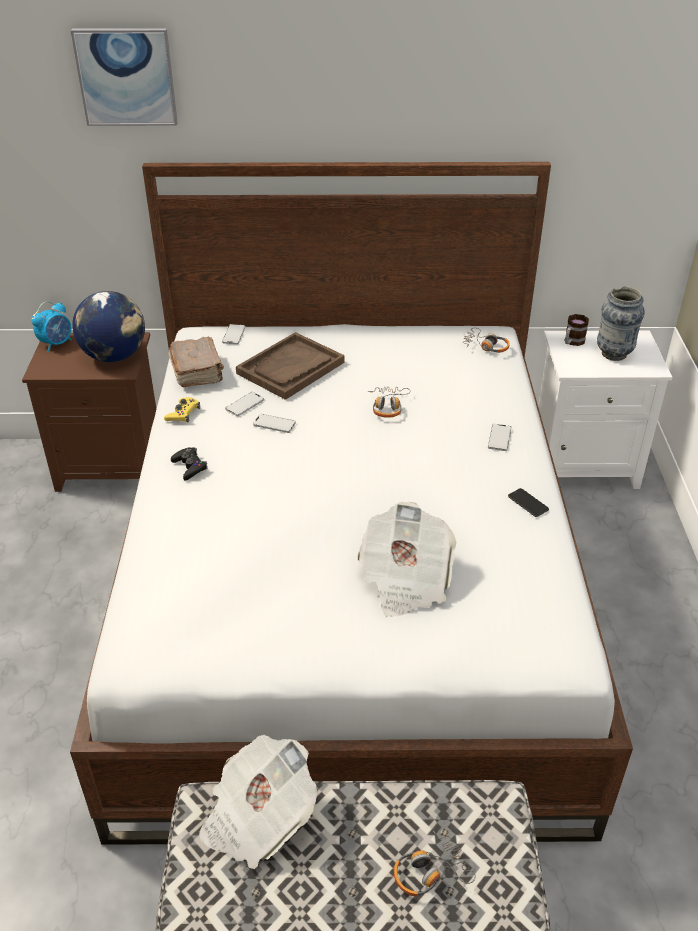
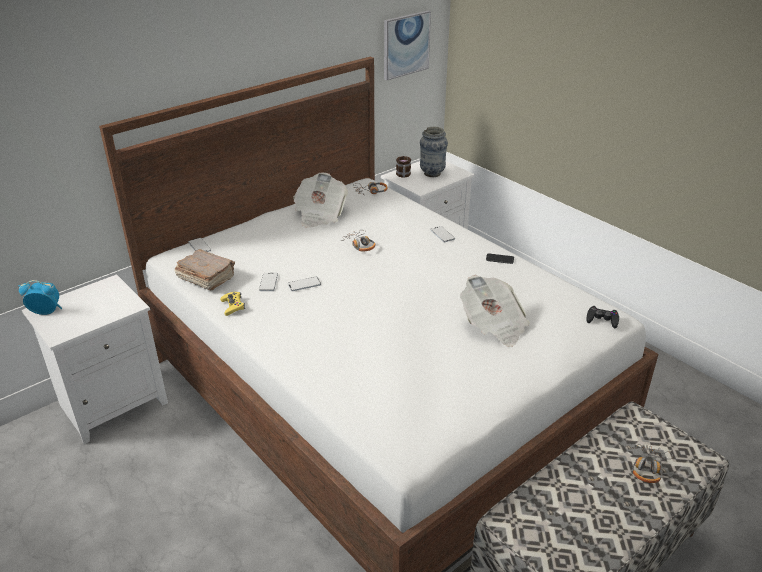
camera: 40 degrees left, 5 degrees down
(57, 343) = (46, 312): alarm clock -> alarm clock turned 90 degrees counterclockwise
(113, 466) = (114, 403): brown nightstand -> white nightstand
(115, 356) = (110, 300): globe -> none
(126, 77) = (73, 55): picture -> picture (405, 45)
(190, 466) = (284, 333): black game controller -> black game controller (602, 320)
(257, 817) = (541, 504): newspaper -> newspaper (319, 214)
(290, 368) = (268, 250): brown tray -> none

